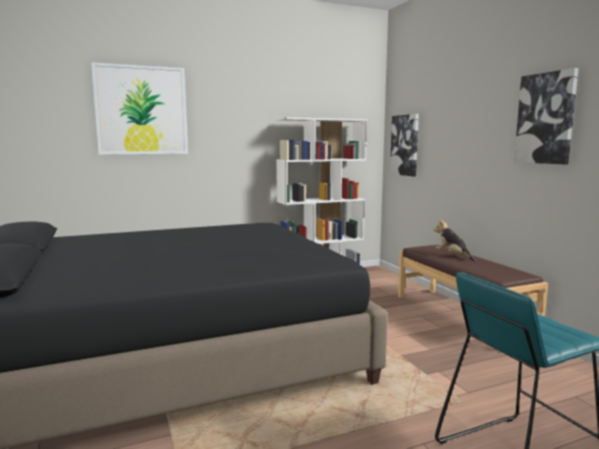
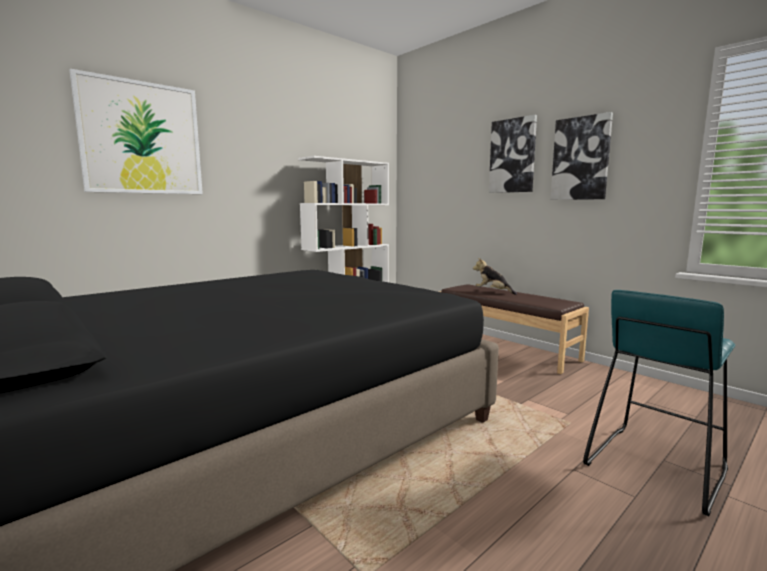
camera: 20 degrees left, 0 degrees up
(405, 145) = (423, 190): picture -> picture (512, 156)

